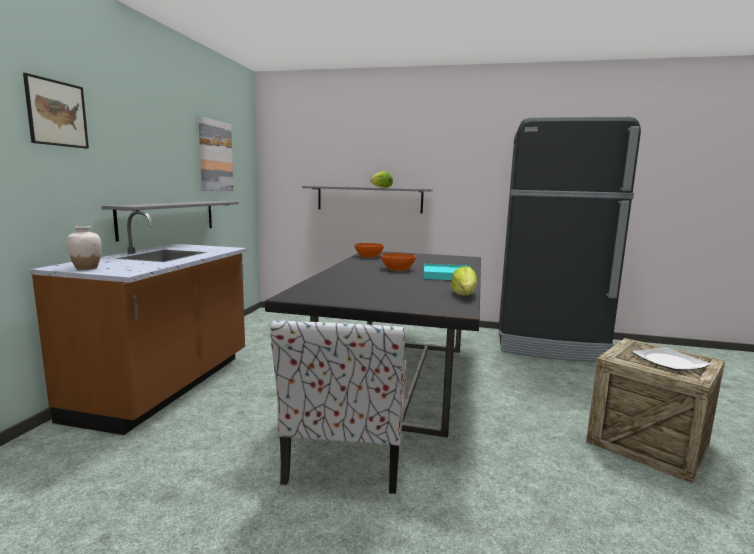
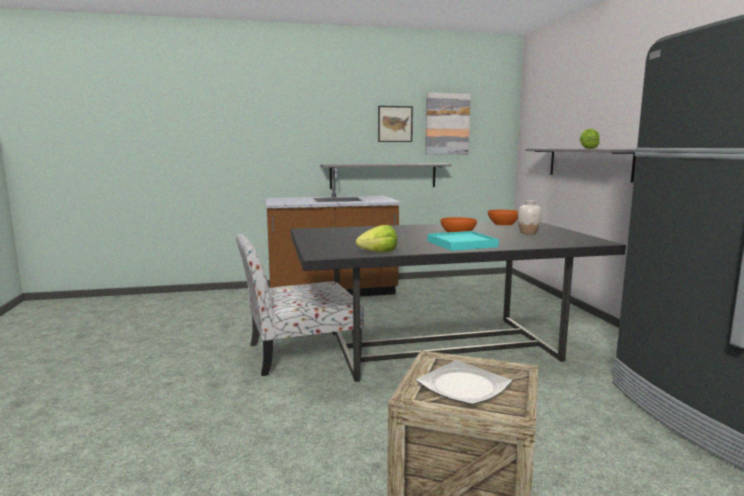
camera: 65 degrees right, 0 degrees up
(57, 113) = (293, 109): picture -> picture (395, 124)
(86, 268) = (278, 200): white vase -> white vase (528, 233)

